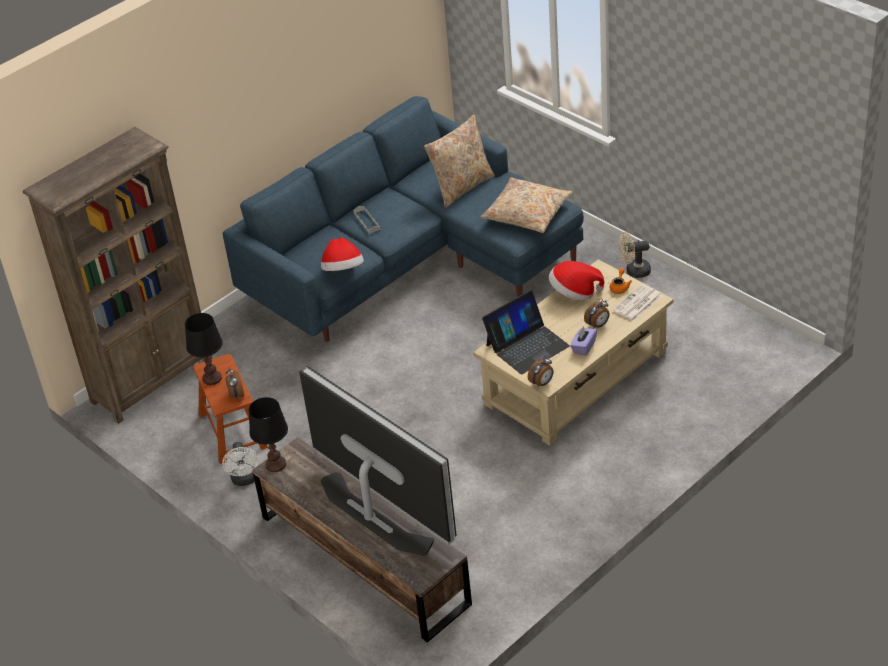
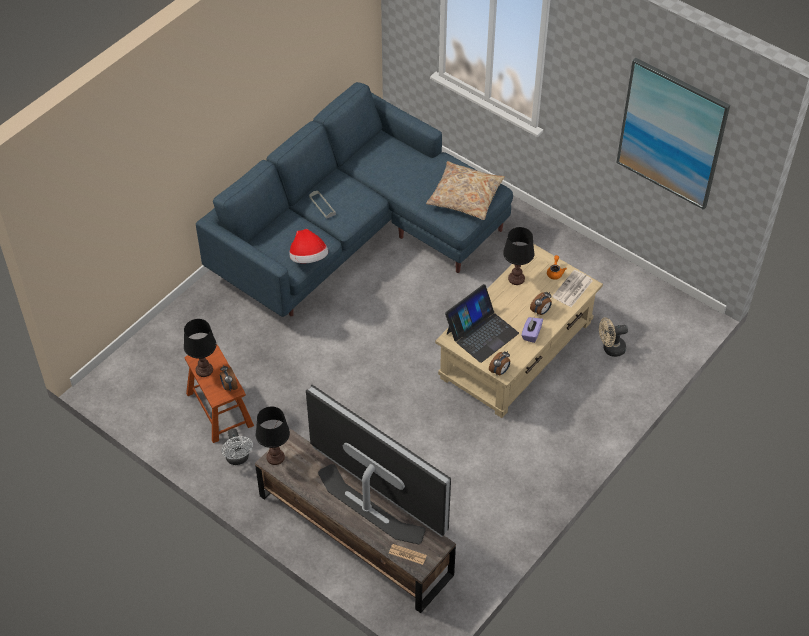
camera: 10 degrees left, 10 degrees up
(153, 380) = (138, 358): brown bookcase -> none
(409, 565) = (407, 554): none -> newspaper
(462, 187) = (403, 169): beige pillow -> none
(574, 293) = (516, 278): hat -> black table lamp
(634, 271) = (554, 241): beige fan -> beige fan (610, 349)
(744, 119) = (671, 133): none -> picture

